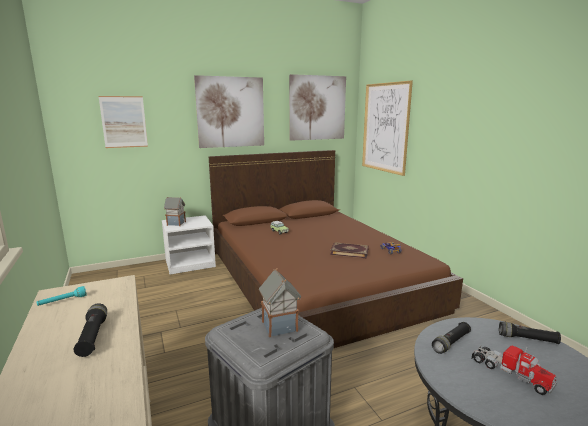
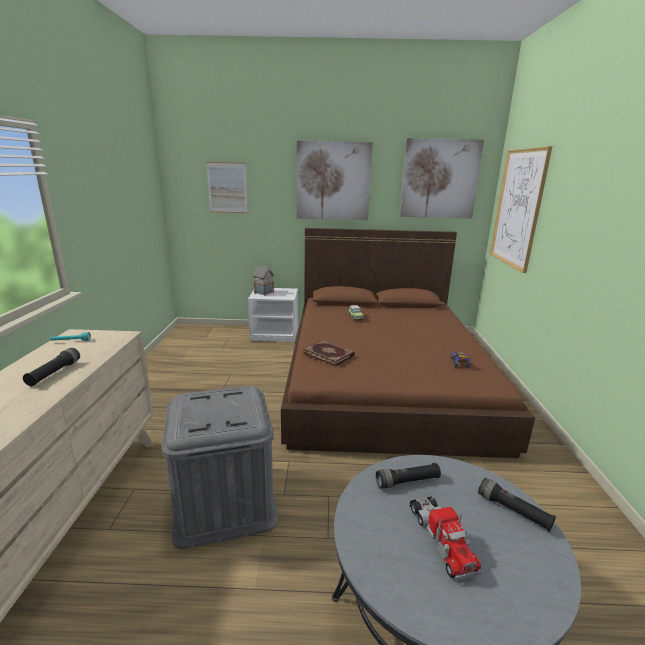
camera: 25 degrees right, 5 degrees up
(280, 327) = (230, 409): toy house -> none
(349, 251) = (409, 353): book -> book (329, 354)

